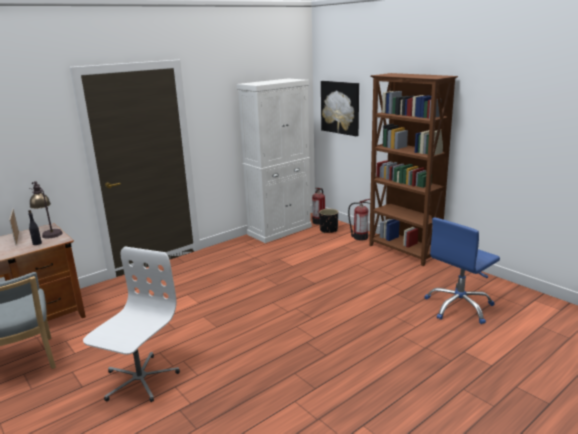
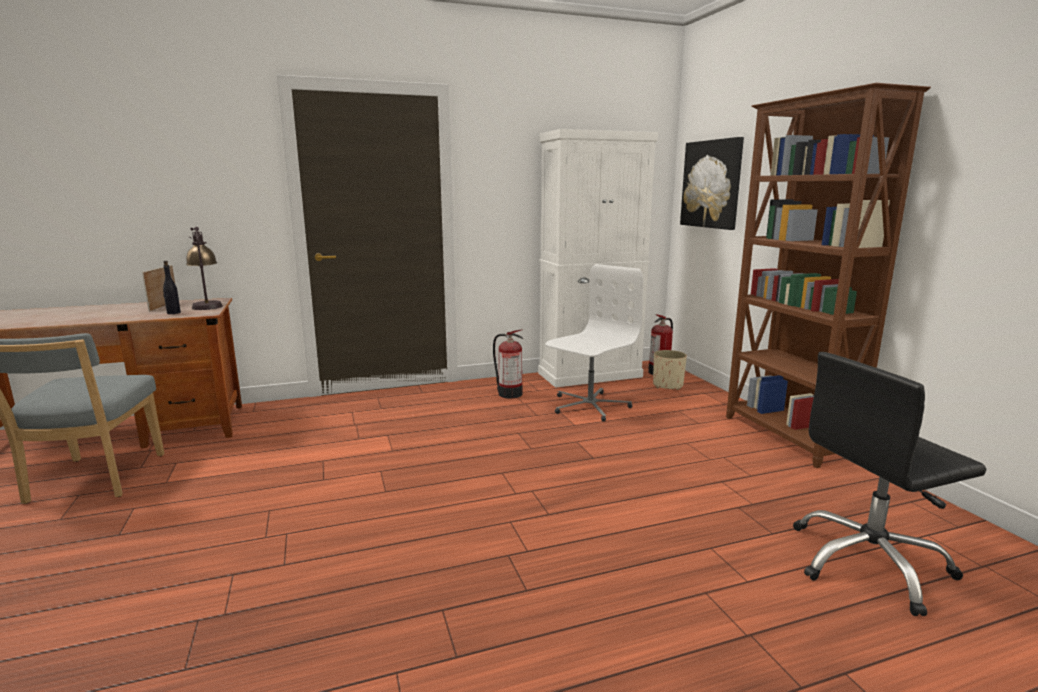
camera: 20 degrees right, 5 degrees down
(139, 380) = (198, 547): white office chair -> white office chair (589, 406)
(328, 230) = (668, 385): black planter -> beige planter
(359, 237) = (715, 403): fire extinguisher -> fire extinguisher (509, 393)
(459, 307) = (869, 563): blue office chair -> black office chair

